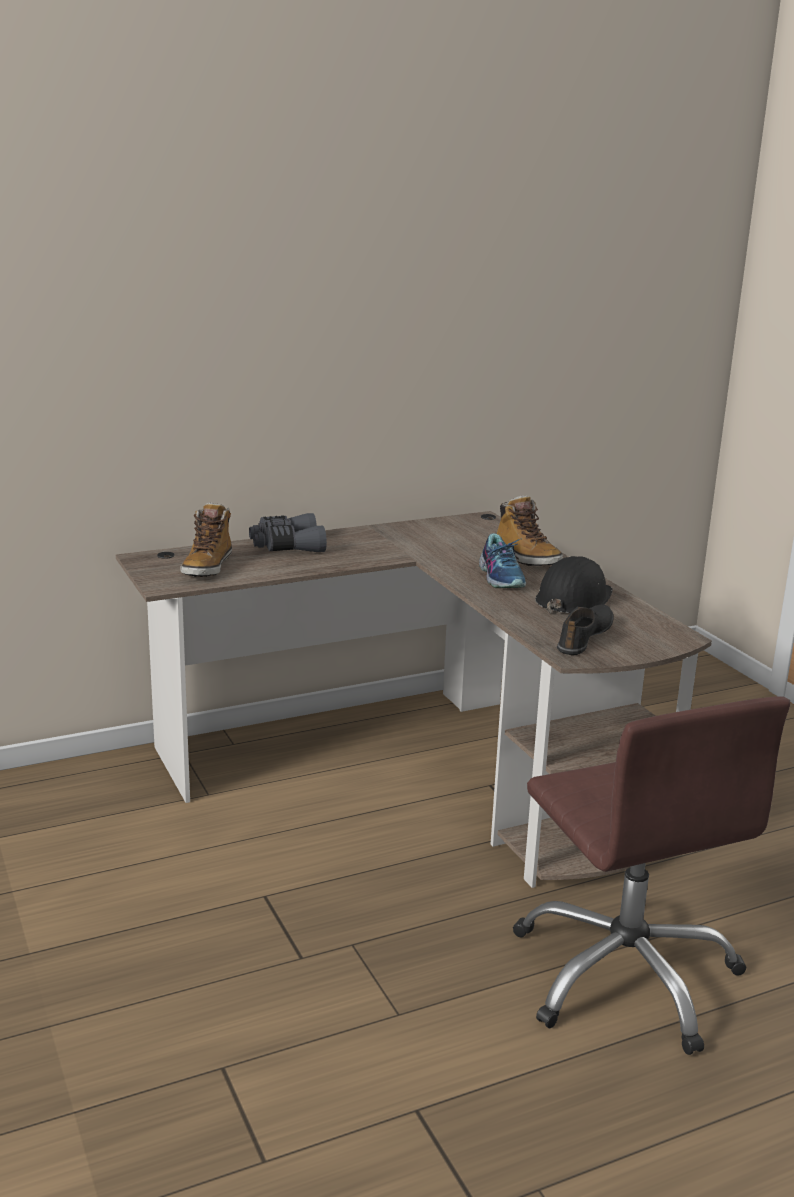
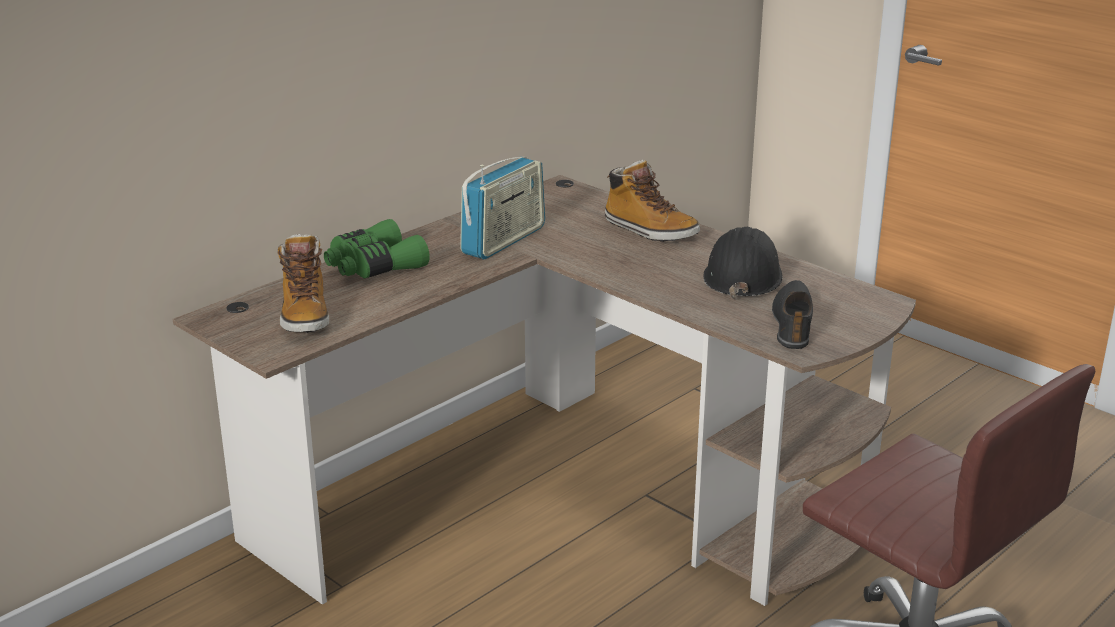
camera: 20 degrees left, 5 degrees up
(286, 546) = (373, 266): grey binoculars -> green binoculars
(401, 546) = (504, 241): none -> radio
(502, 577) = (647, 262): shoe -> none

